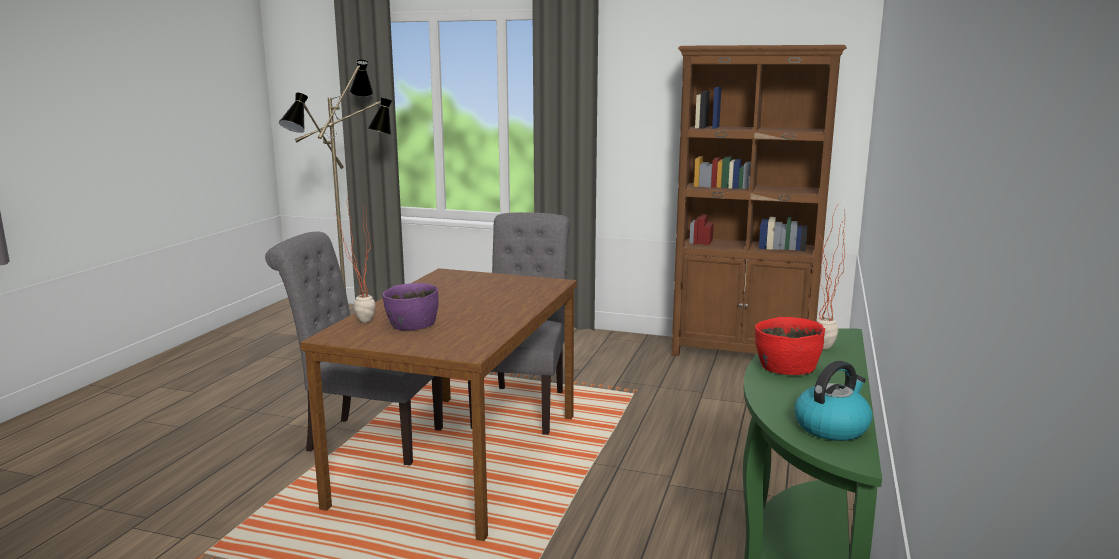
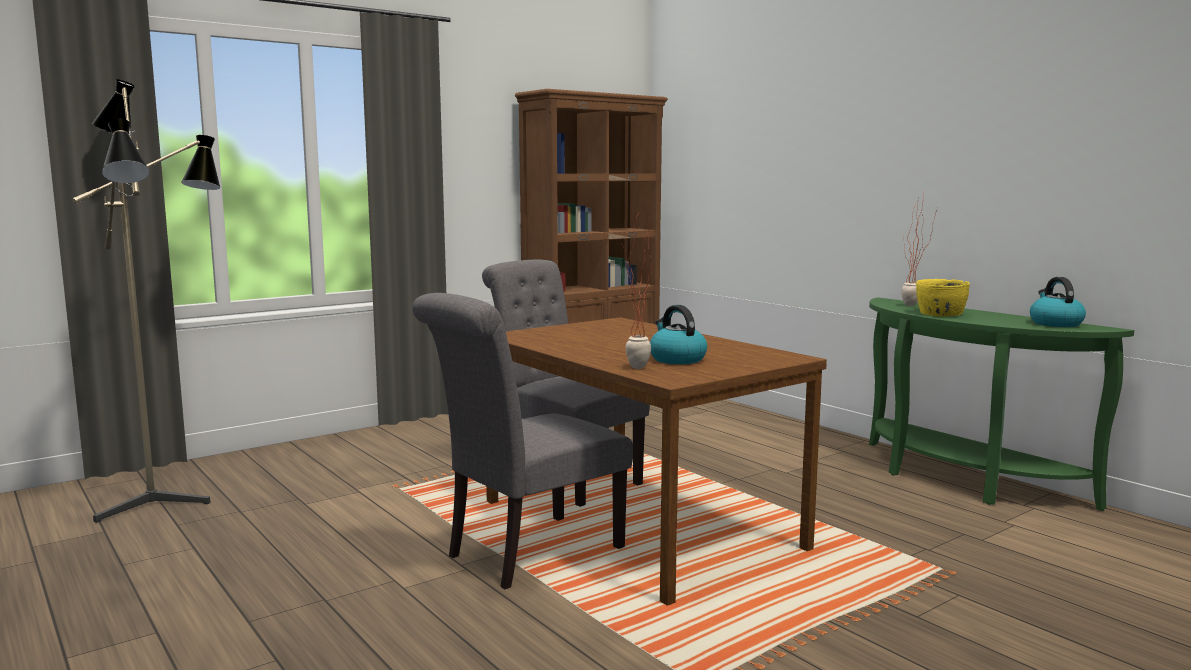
camera: 55 degrees left, 5 degrees down
(411, 324) = (676, 359): purple bowl -> kettle
(786, 367) = (940, 314): red bowl -> yellow bowl

